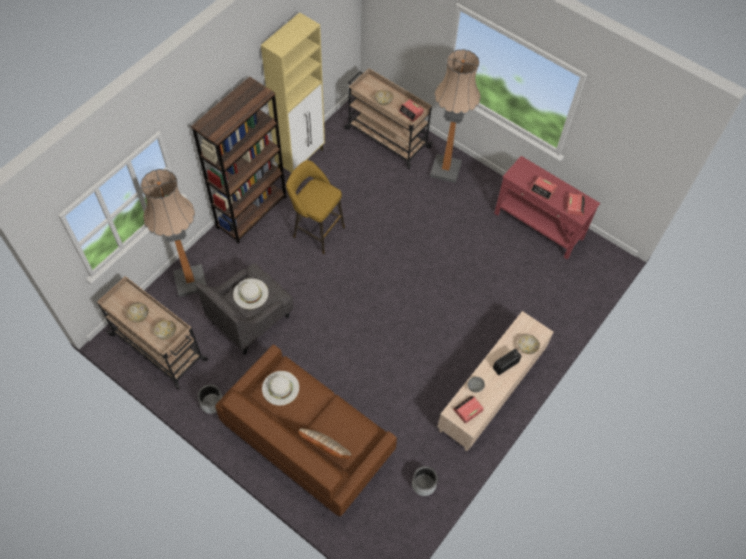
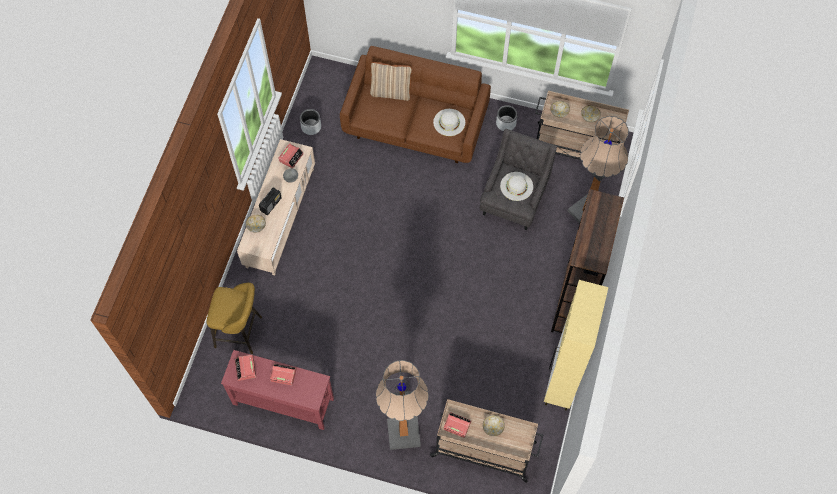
camera: 160 degrees right, 5 degrees up
(316, 230) = (502, 307): yellow stool -> yellow stool (241, 332)

